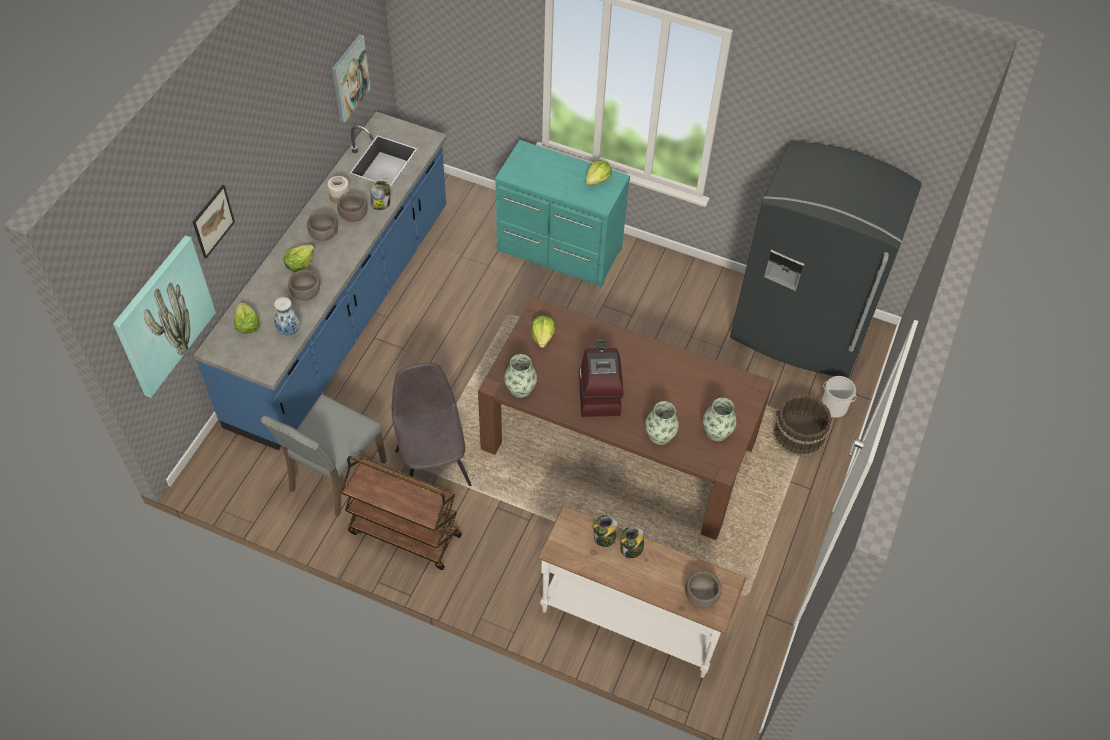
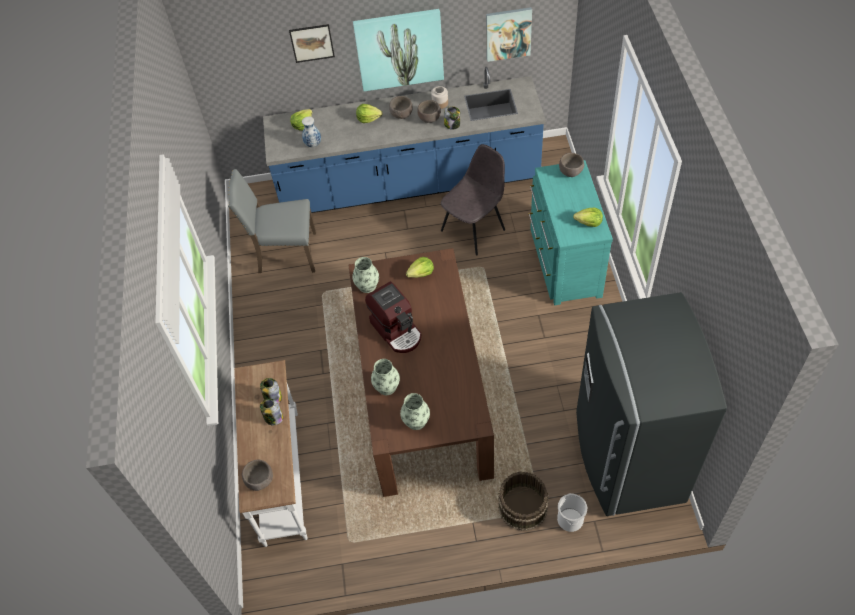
camera: 65 degrees right, 0 degrees up
(163, 316) = (244, 74): picture -> picture (399, 49)
(306, 294) = (347, 135): brown bowl -> brown bowl (570, 172)
(404, 534) = (267, 313): brown cart -> none
(432, 466) = (328, 297): grey chair -> grey chair (474, 229)
(598, 392) = (397, 330): coffee machine -> coffee machine turned 90 degrees clockwise

